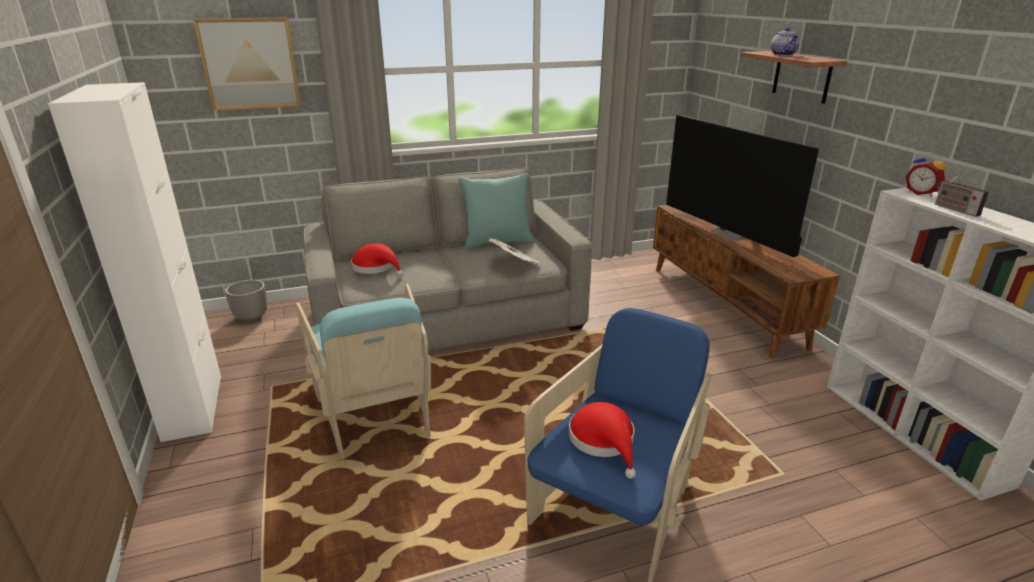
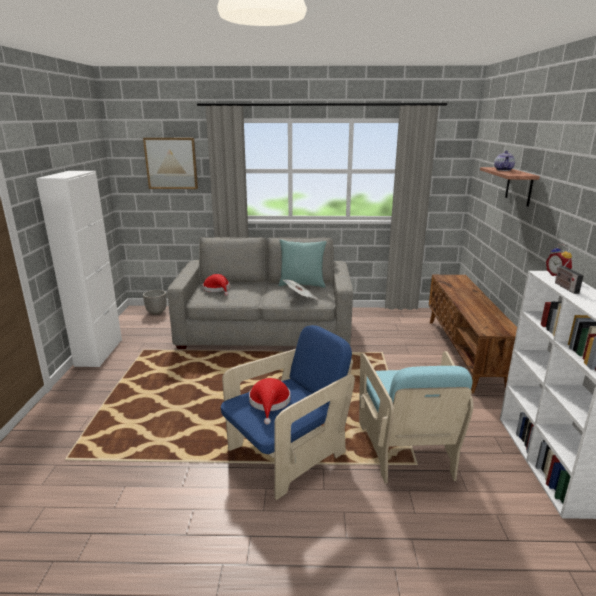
camera: 20 degrees right, 5 degrees down
(374, 412) = (187, 373): turquoise armchair -> turquoise armchair (406, 448)
(730, 234) = (467, 299): television -> none

